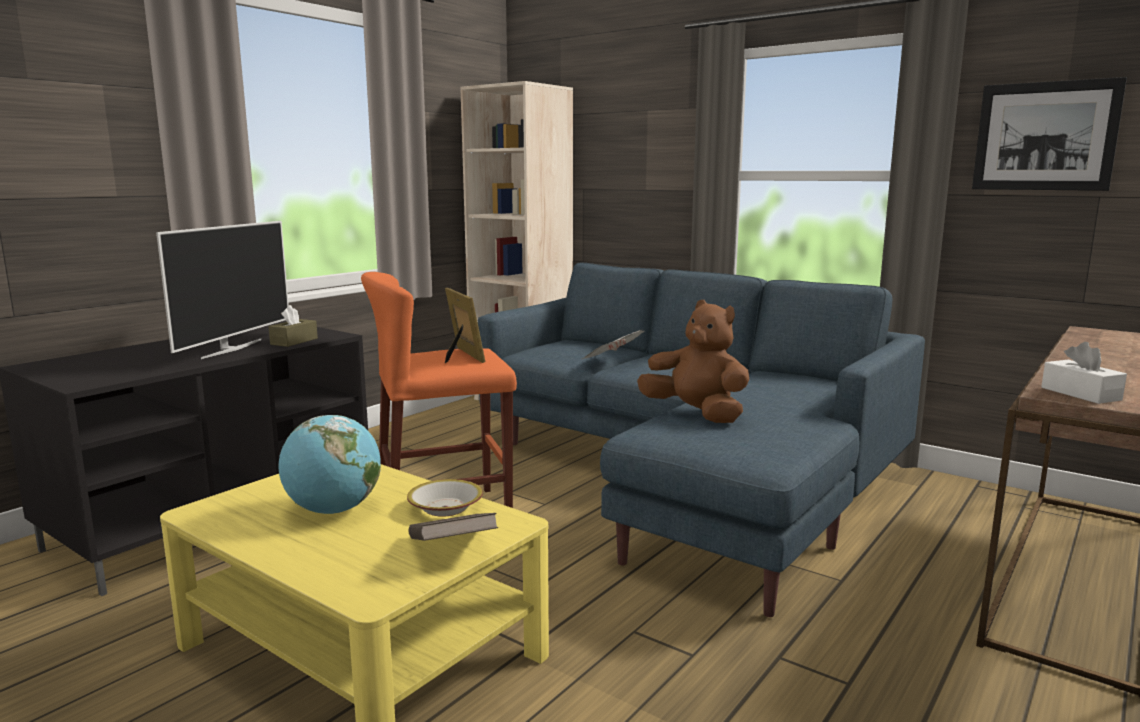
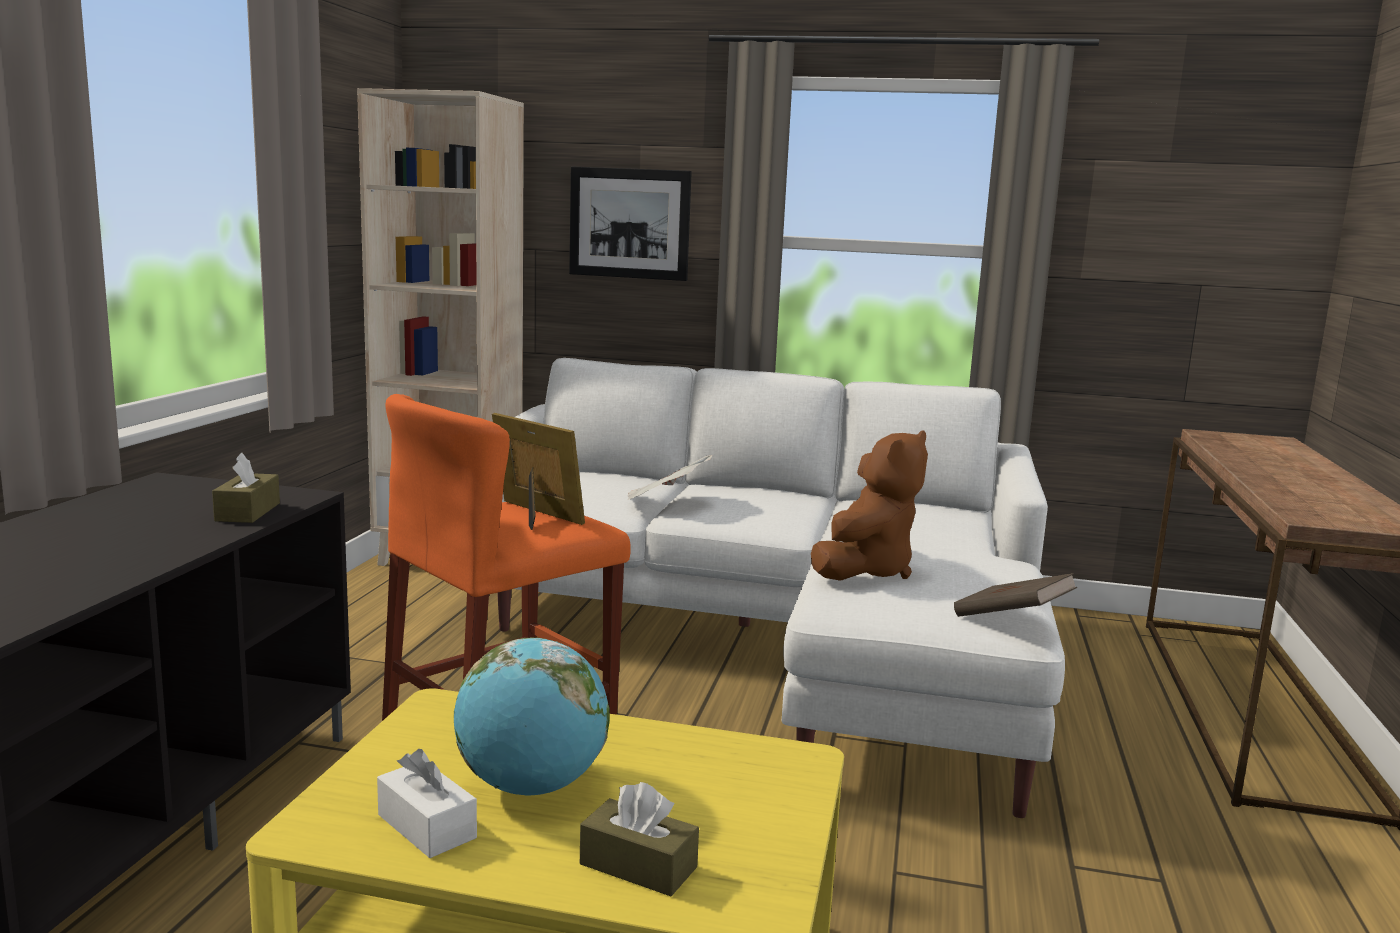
camera: 25 degrees left, 0 degrees up
(231, 349) = (155, 534): television -> none
(336, 560) = (638, 866): none -> brown tissue box
(445, 508) = (685, 753): bowl -> none
(452, 550) = (773, 814): brown book -> brown book (1011, 620)
(689, 477) = (774, 647): blue sofa -> white sofa
(696, 414) = (865, 570): brown plush toy -> brown plush toy turned 105 degrees clockwise
(1045, 136) = (1148, 215): picture -> picture (629, 223)
(1080, 394) = (1330, 516): white tissue box -> white tissue box (426, 826)

